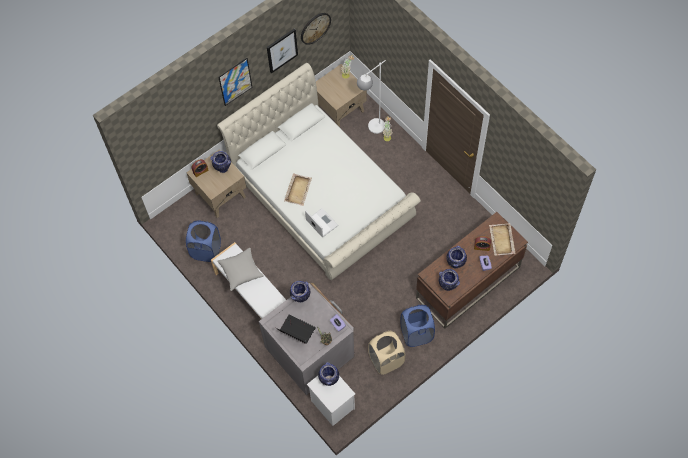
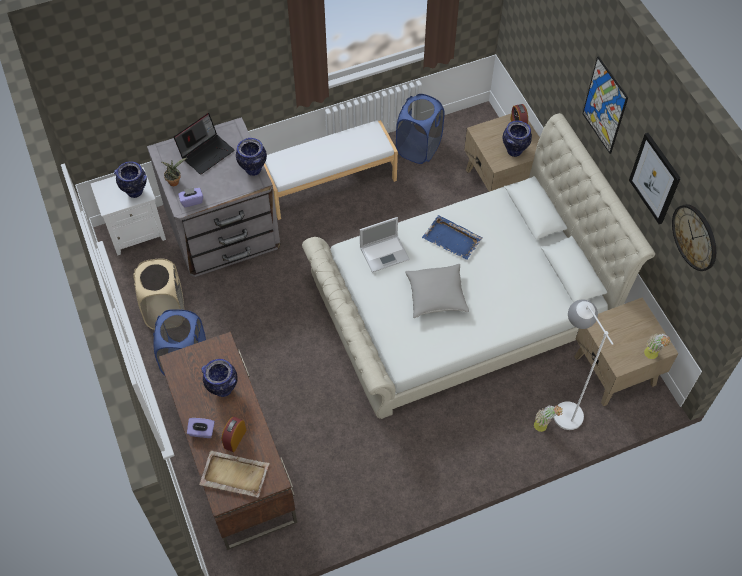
camera: 105 degrees right, 5 degrees down
(241, 271) = (347, 145): grey pillow -> grey pillow (436, 296)
(298, 190) = (452, 239): beige tray -> blue tray
(448, 286) = (191, 366): vase -> none

